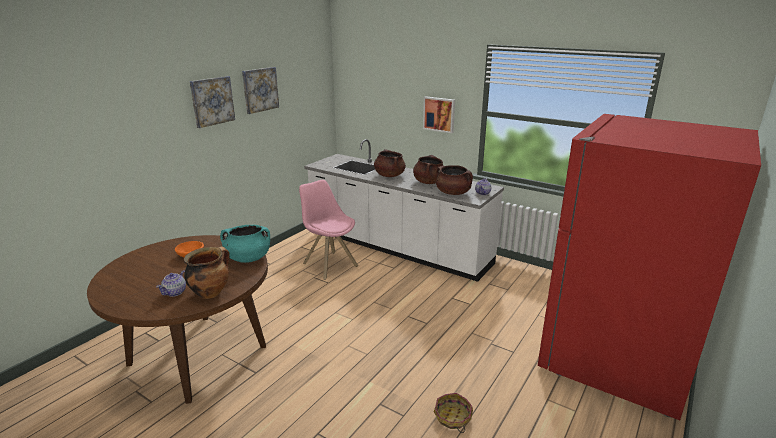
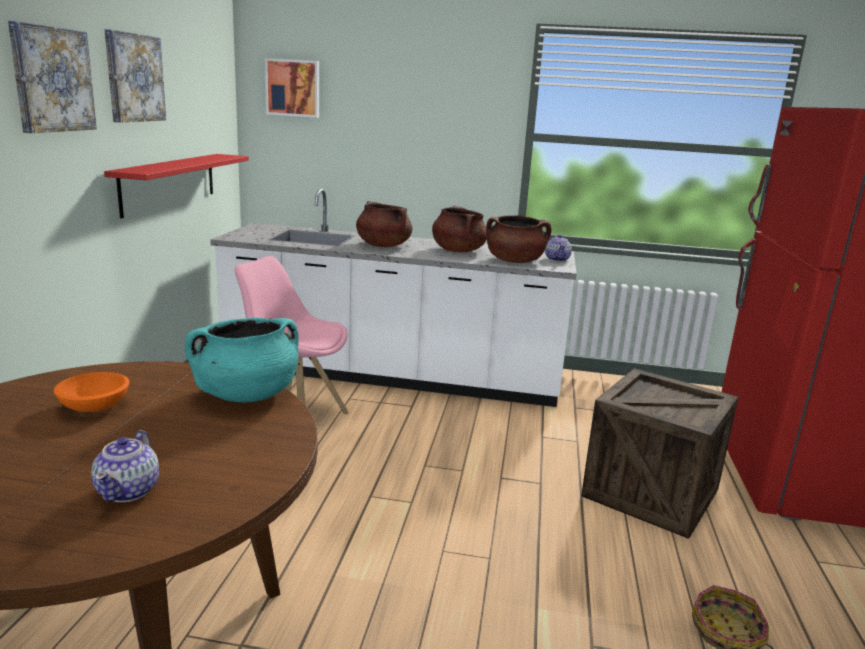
camera: 25 degrees left, 5 degrees down
(211, 292) = (228, 475): cooking pot -> none
(283, 137) = (169, 183): none -> red shelf
(439, 114) = (449, 142): picture -> picture (293, 88)
(485, 341) = (650, 493): none -> crate

